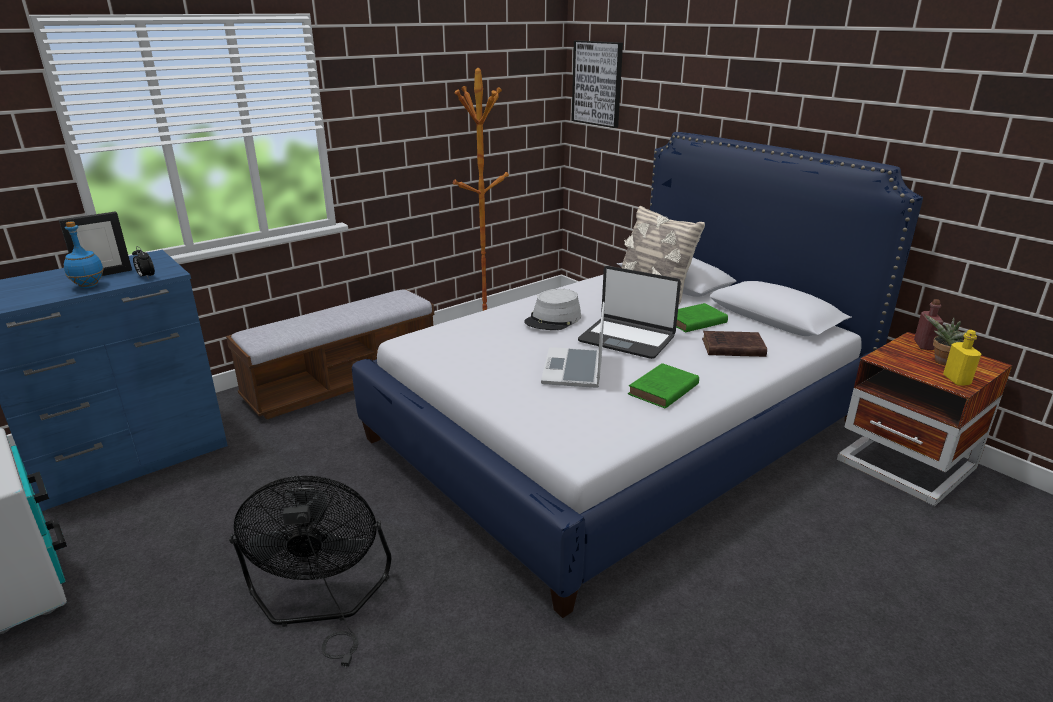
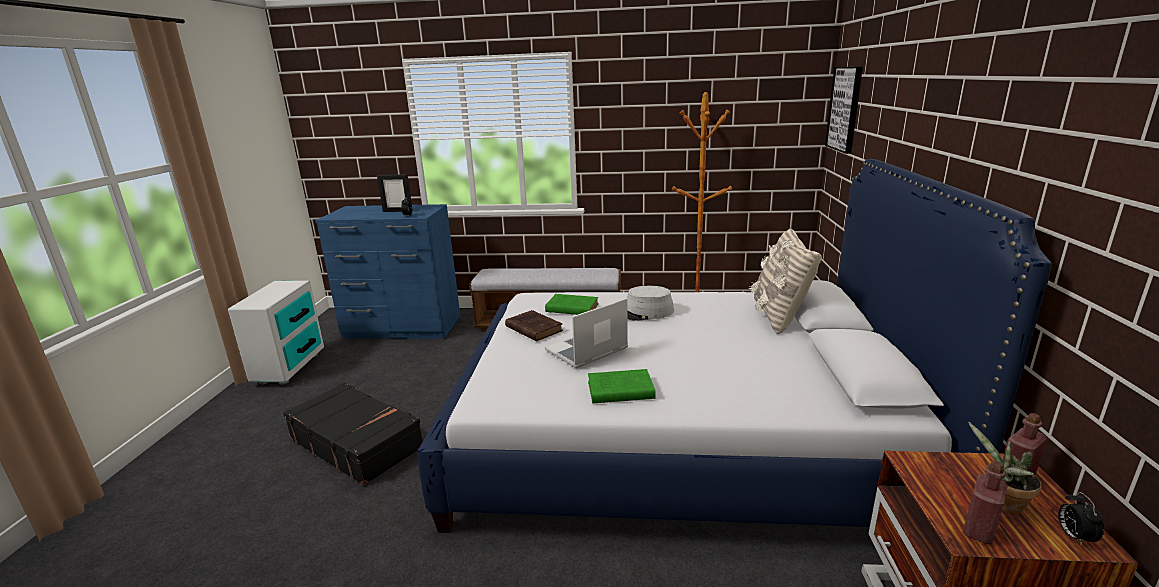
camera: 45 degrees right, 5 degrees down
(89, 286) = (380, 215): blue bottle -> none
(321, 605) = (357, 443): black fan -> black suitcase
(627, 339) = (671, 344): laptop -> none
(693, 322) = (762, 352): green book -> green book (570, 308)
(731, 348) = (751, 384): brown book -> brown book (533, 328)
(956, 380) = (978, 530): yellow bottle -> red bottle
(982, 364) = (1073, 536): none -> alarm clock

